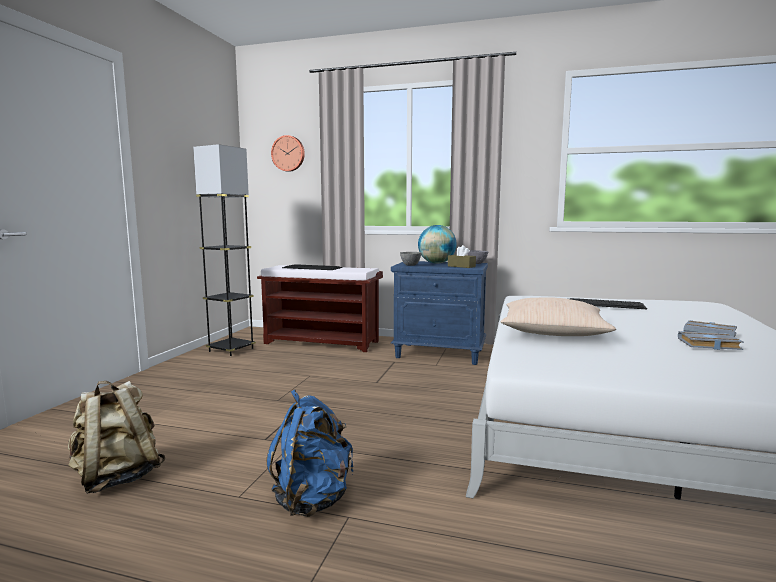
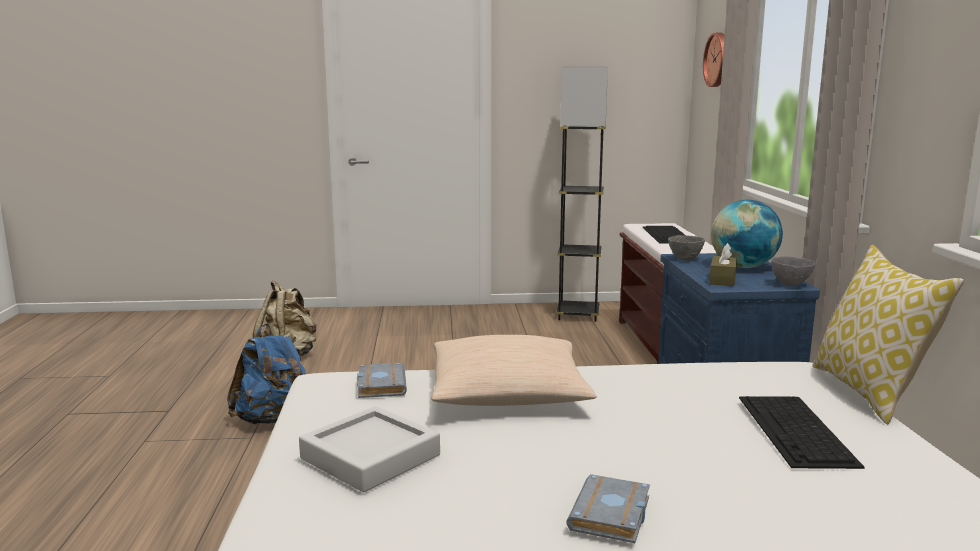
camera: 70 degrees right, 5 degrees up
(553, 295) = (870, 393): none -> pillow
(669, 363) = (370, 457): none -> grey tray
(708, 345) = (504, 499): grey book -> grey book (379, 385)

